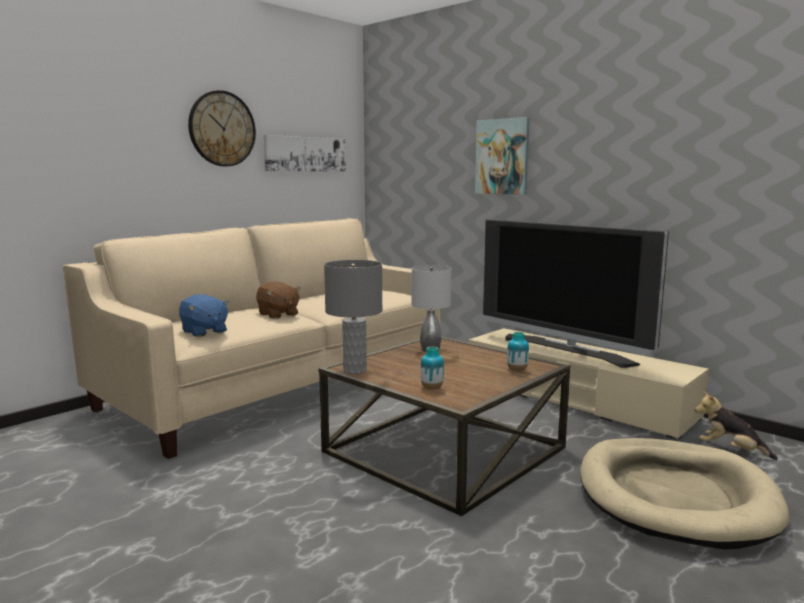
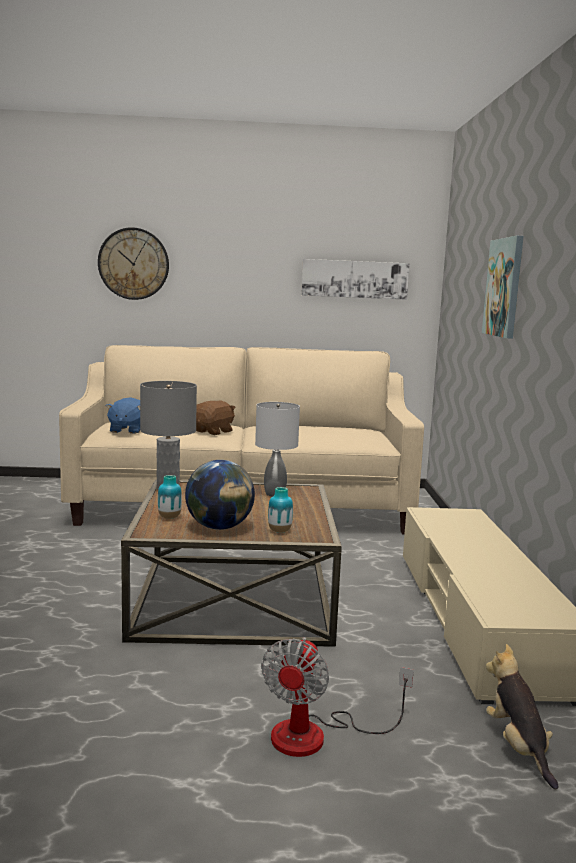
camera: 45 degrees right, 0 degrees up
(222, 129) = (256, 253): wall clock -> wall clock (133, 264)
(278, 314) = (213, 432): brown plush toy -> brown plush toy turned 150 degrees counterclockwise
(482, 382) = (219, 527): none -> globe
(567, 350) = (475, 548): television -> none
(675, 496) = (316, 735): beige dog bed -> fan

